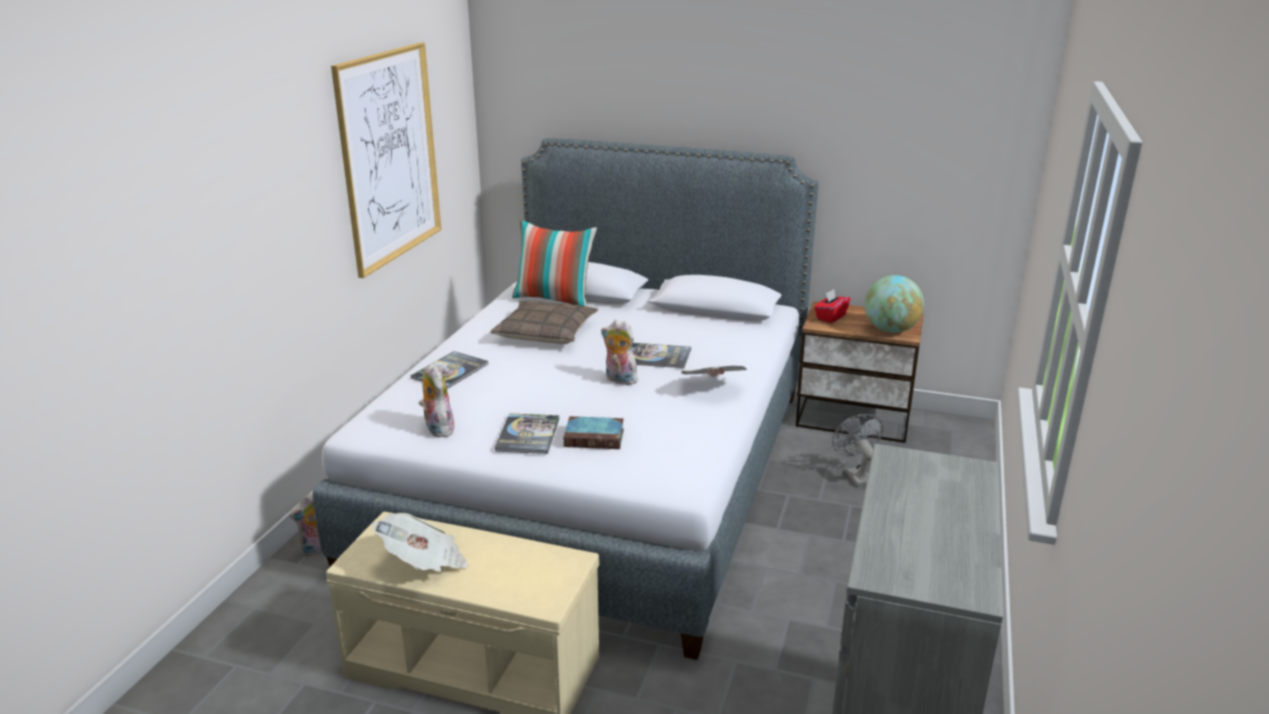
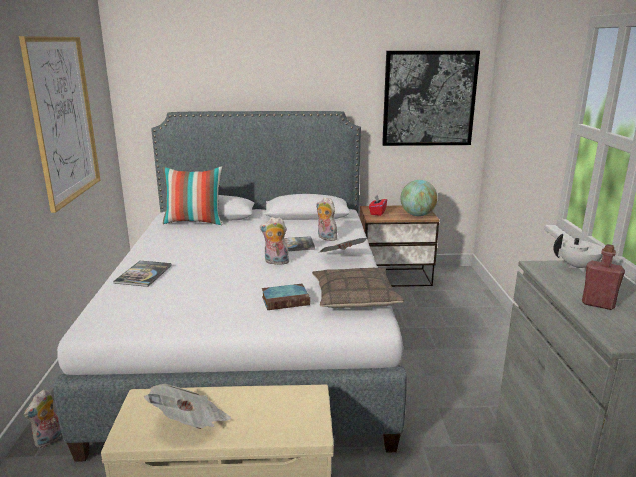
camera: 20 degrees left, 5 degrees down
(437, 429) = (157, 314): plush toy -> plush toy (325, 238)
(528, 435) = (234, 307): book -> none
(546, 332) = (202, 241): pillow -> pillow (355, 297)
(855, 475) = (417, 309): grey fan -> none
(907, 524) = (598, 304): none -> red bottle
(937, 146) = (429, 99): none -> picture
(948, 468) = (578, 267): none -> white teapot

